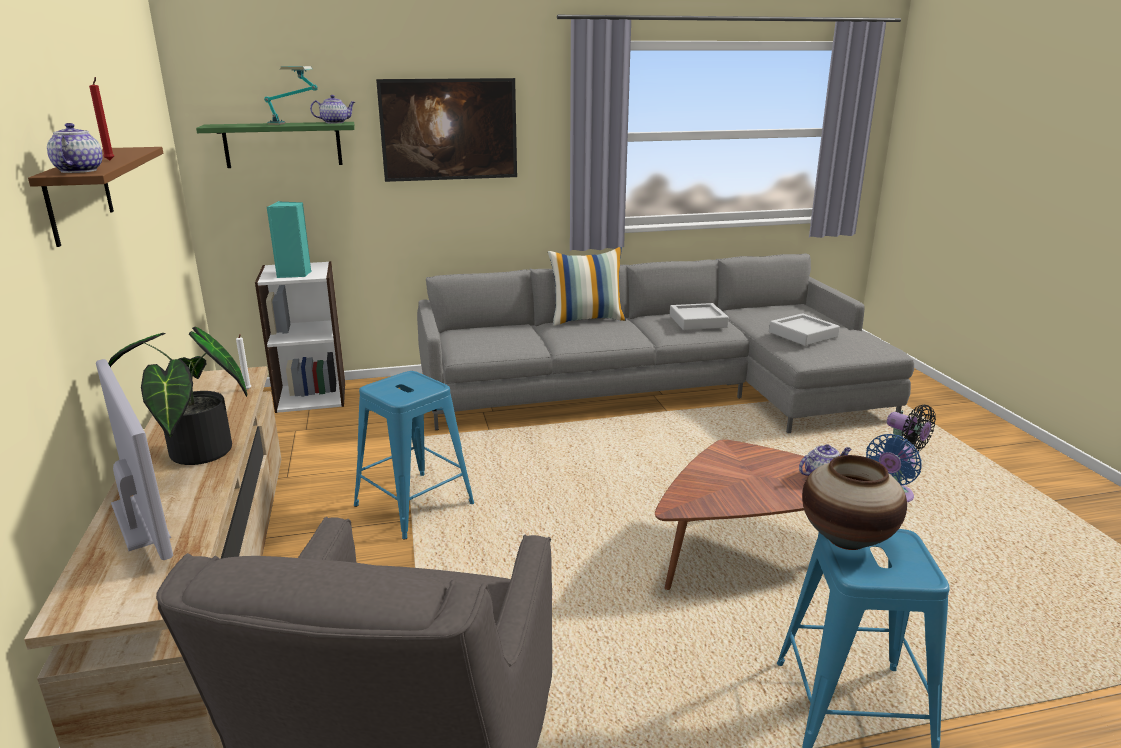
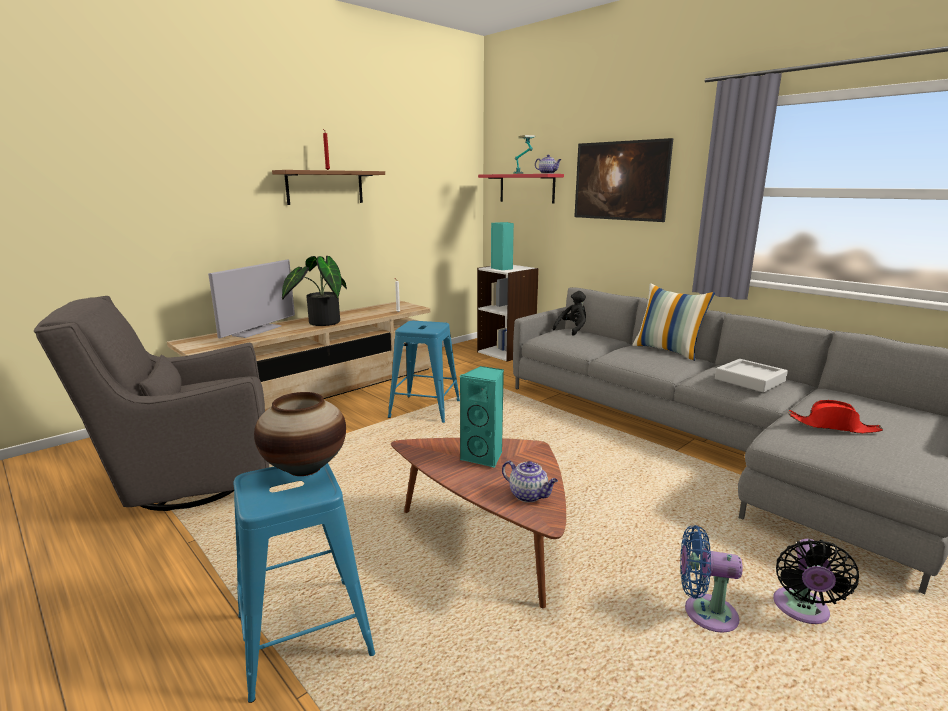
camera: 60 degrees right, 5 degrees down
(79, 170) = (293, 169): teapot -> none
(283, 144) = (526, 188): green shelf -> red shelf
(467, 330) = (572, 330): none -> black plush toy
(734, 475) = (484, 457): none -> turquoise speaker
(803, 334) = (833, 426): grey tray -> red hat

